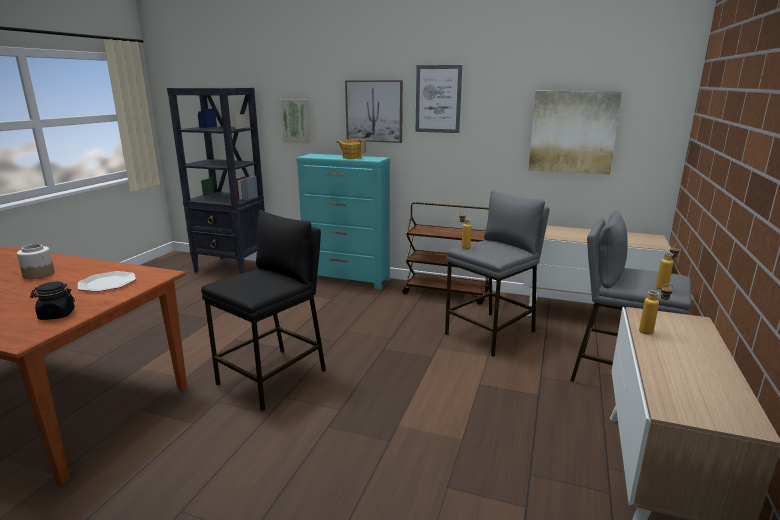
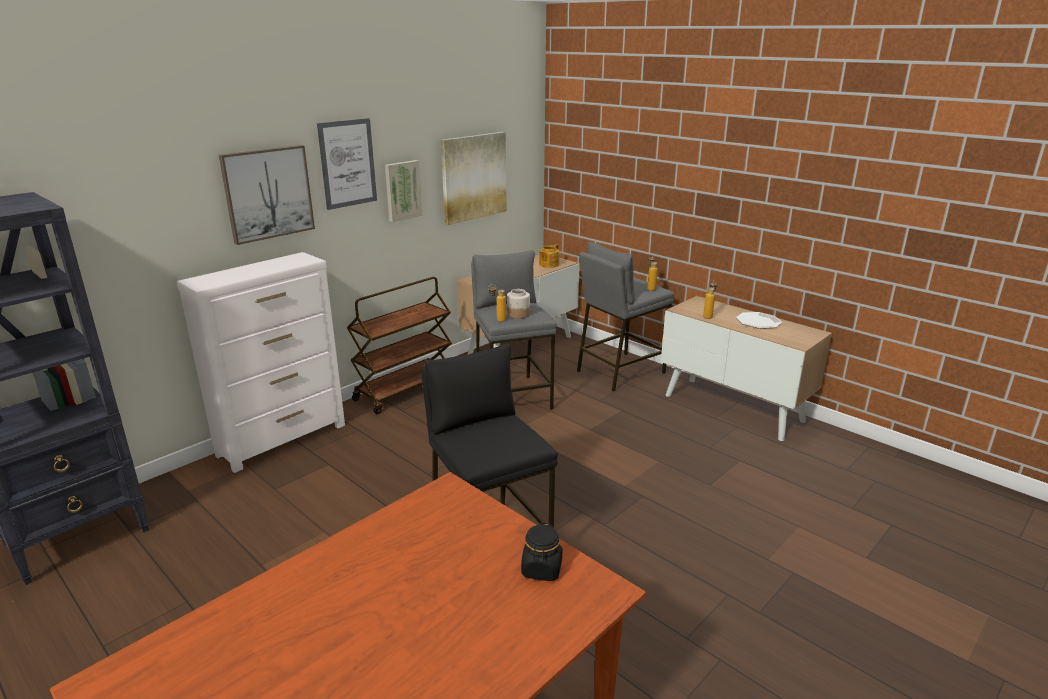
camera: 65 degrees left, 5 degrees up
(39, 274) = (335, 606): jar -> jar (518, 314)
(108, 282) = (444, 532): plate -> plate (758, 321)
(296, 121) = (135, 234): picture -> picture (402, 190)
(347, 279) = (283, 440): turquoise dresser -> white dresser
(351, 157) = (267, 267): teapot -> teapot (548, 264)

